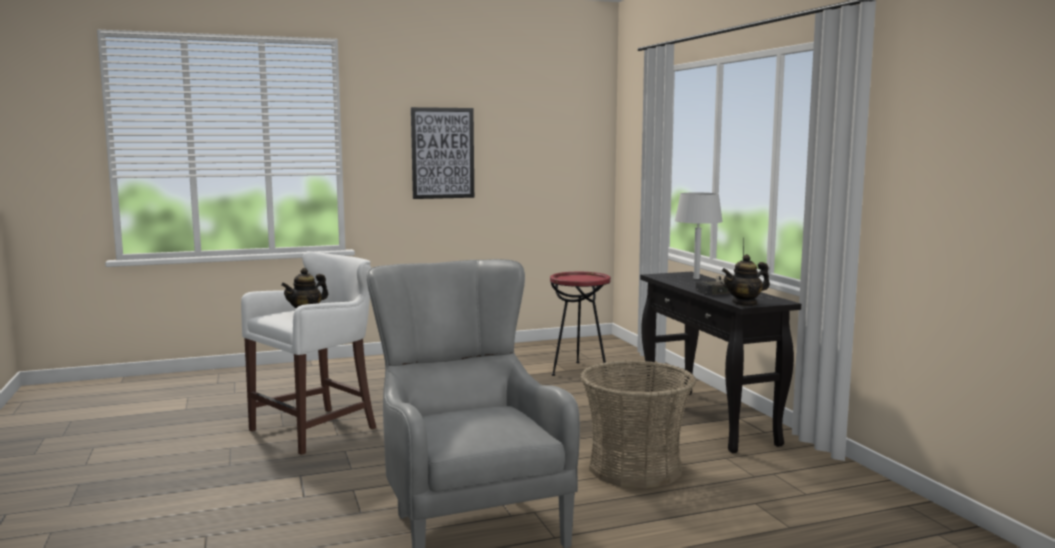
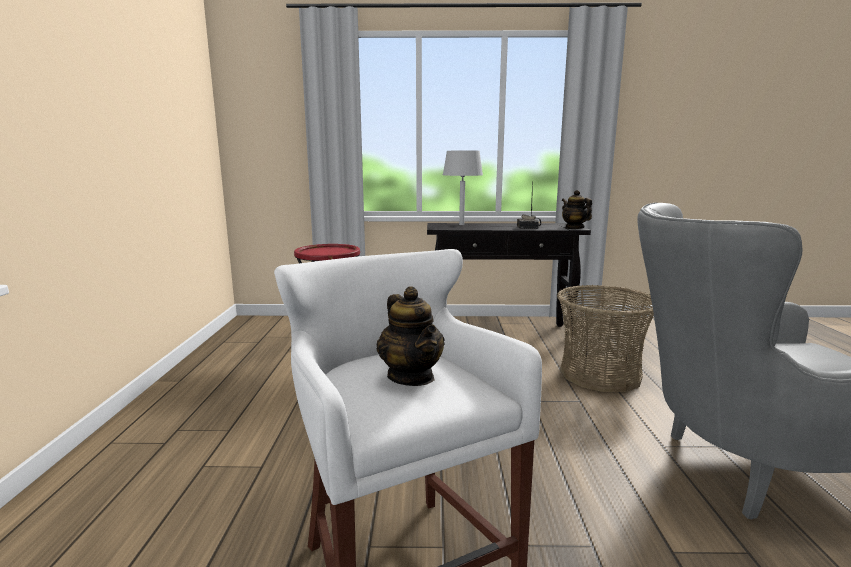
camera: 70 degrees left, 5 degrees up
(442, 153) = (86, 99): picture -> none
(744, 303) = (574, 228): teapot -> teapot turned 150 degrees clockwise

